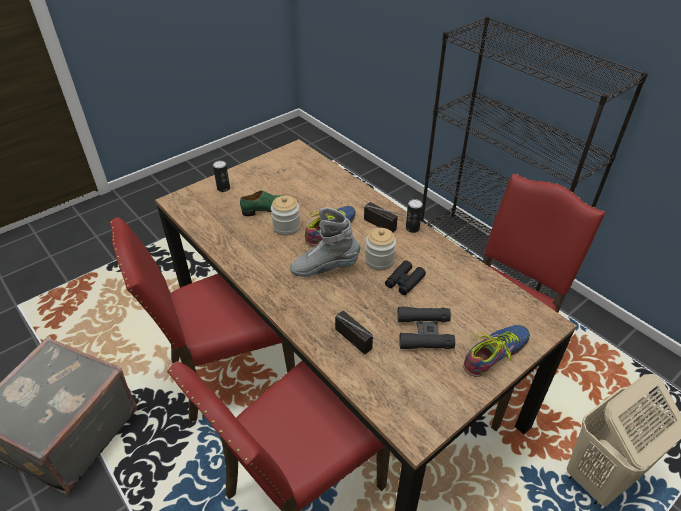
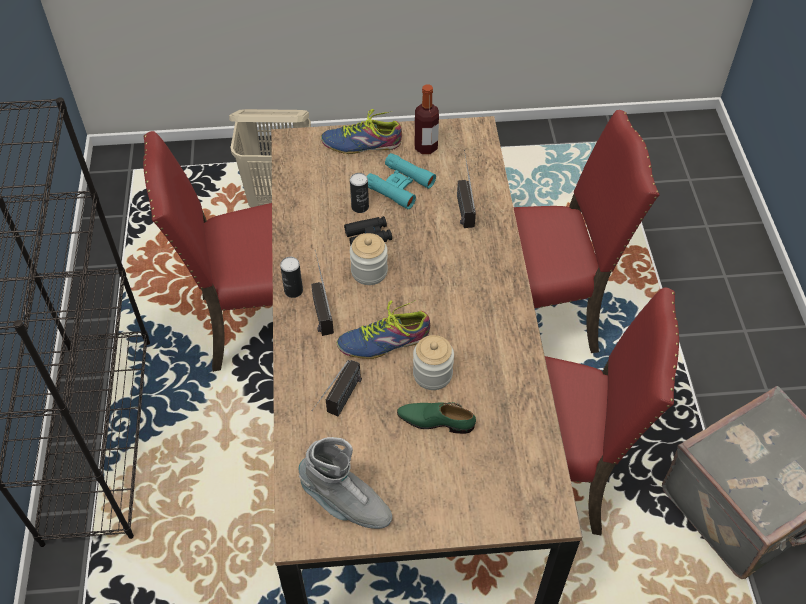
camera: 145 degrees left, 10 degrees up
(223, 188) = (470, 500): can -> can (360, 207)
(324, 268) = (433, 293): grey boot -> grey boot (345, 503)
(325, 192) = (339, 406): none -> radio
(424, 332) = (399, 186): black binoculars -> turquoise binoculars
(441, 383) = (426, 147): none -> bottle

